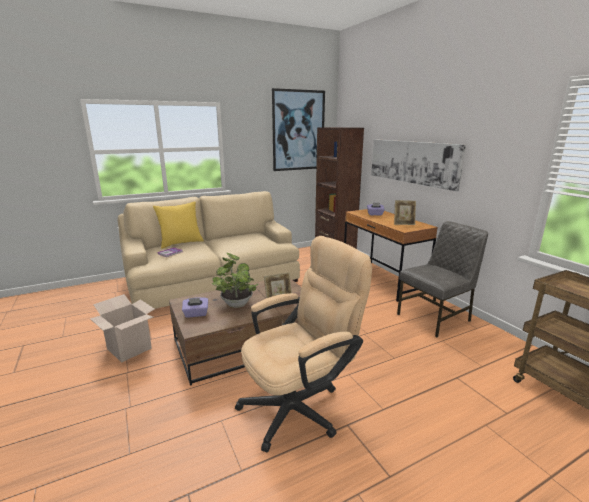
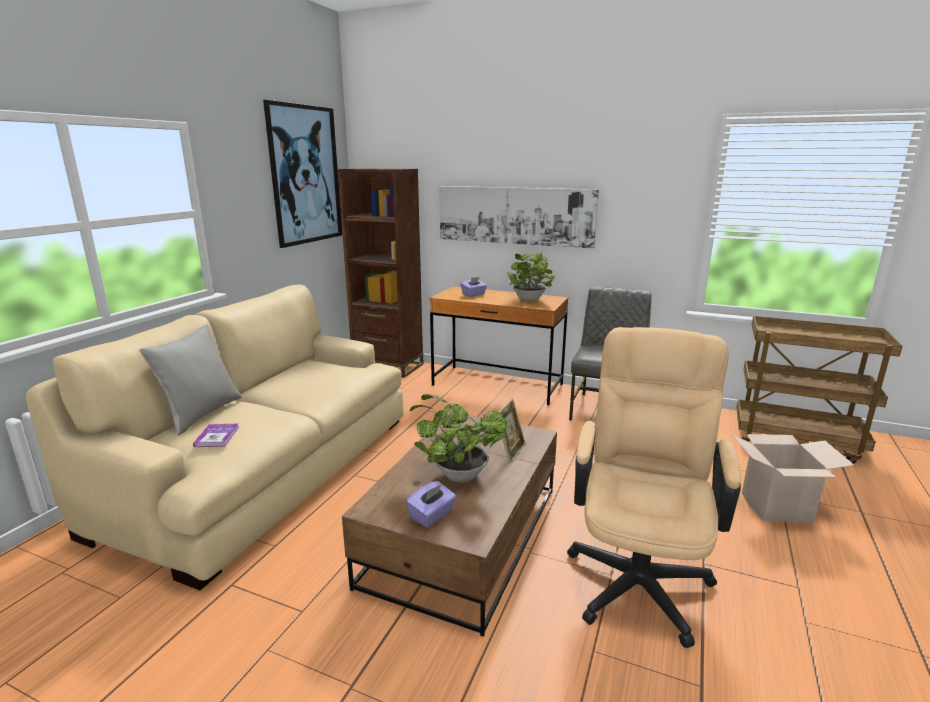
camera: 40 degrees left, 0 degrees up
(129, 349) = (287, 649): cardboard box -> cardboard box (776, 507)
(181, 243) = (201, 414): yellow pillow -> grey pillow
(403, 224) = (530, 300): picture frame -> potted plant

